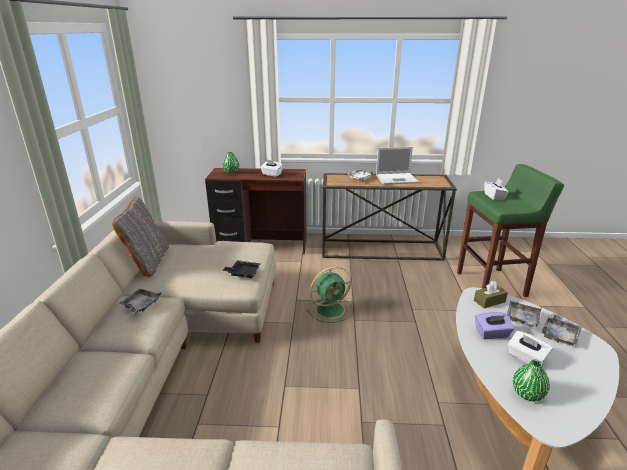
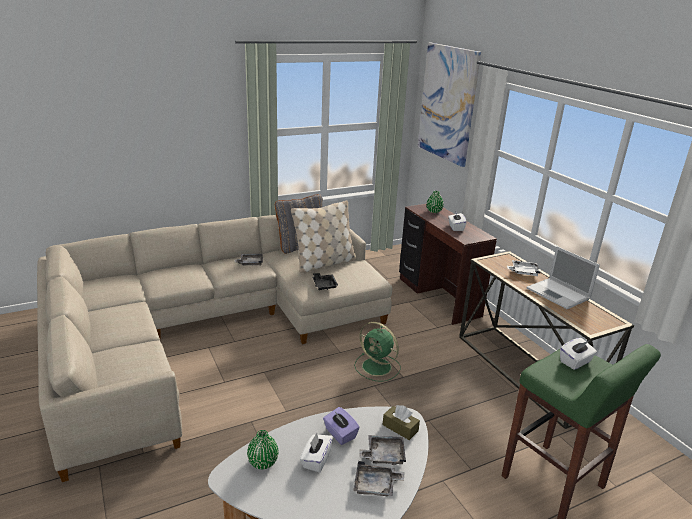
camera: 60 degrees right, 0 degrees up
(188, 69) = (448, 103): none -> picture
(203, 260) = (324, 263): none -> beige pillow

